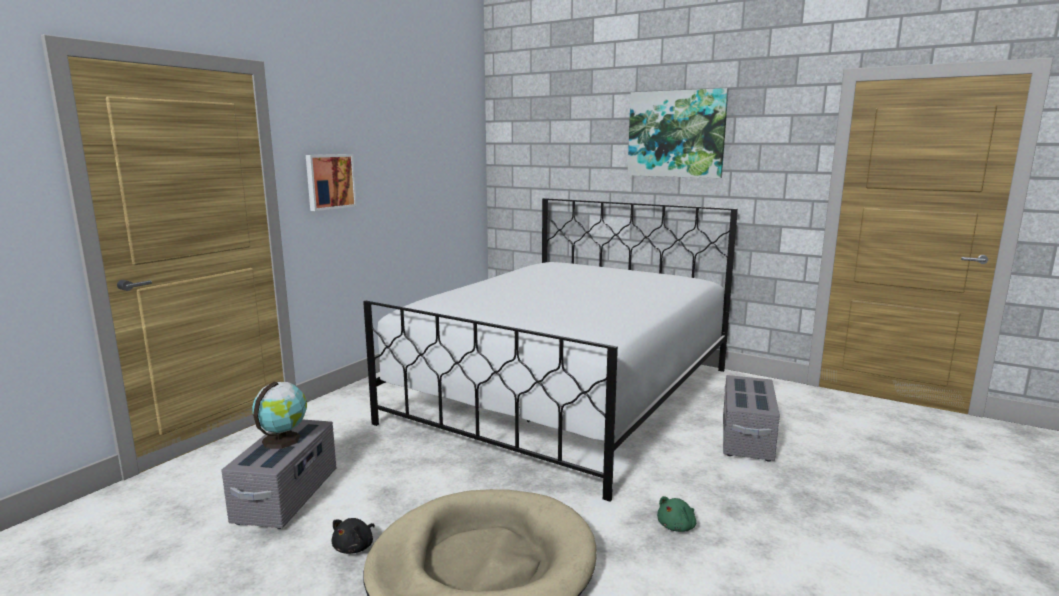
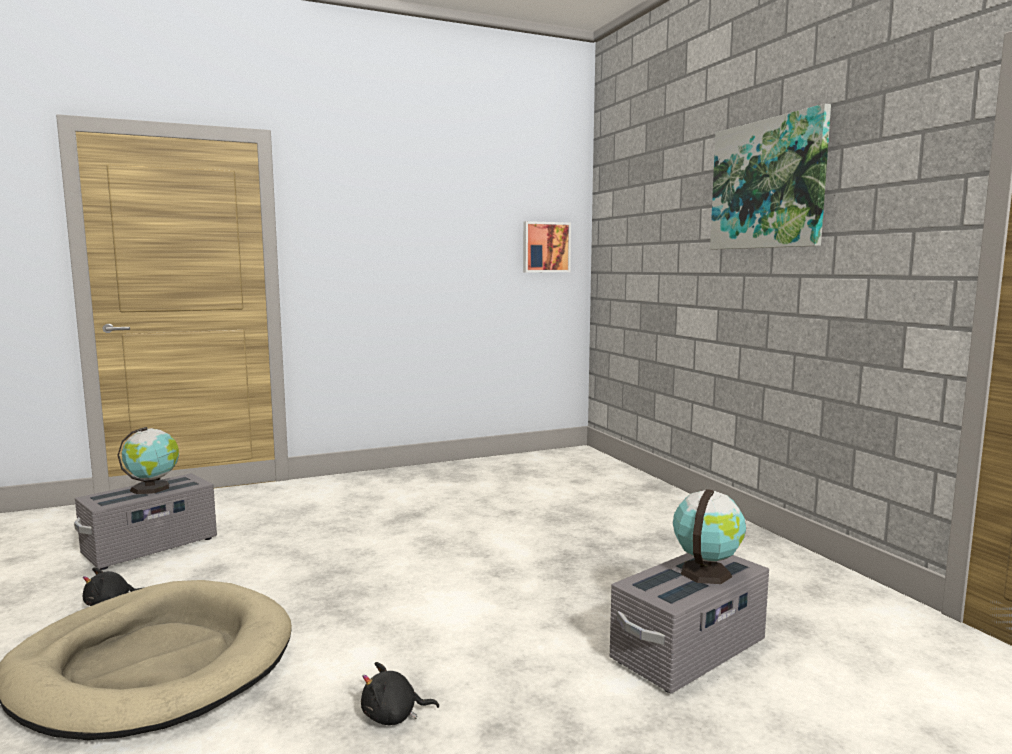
camera: 35 degrees right, 5 degrees down
(330, 181) = (345, 251): picture -> picture (545, 247)
(567, 394) = (543, 531): white bed -> none
(677, 526) = (394, 716): green plush toy -> black plush toy
(752, 389) = (706, 571): none -> globe

